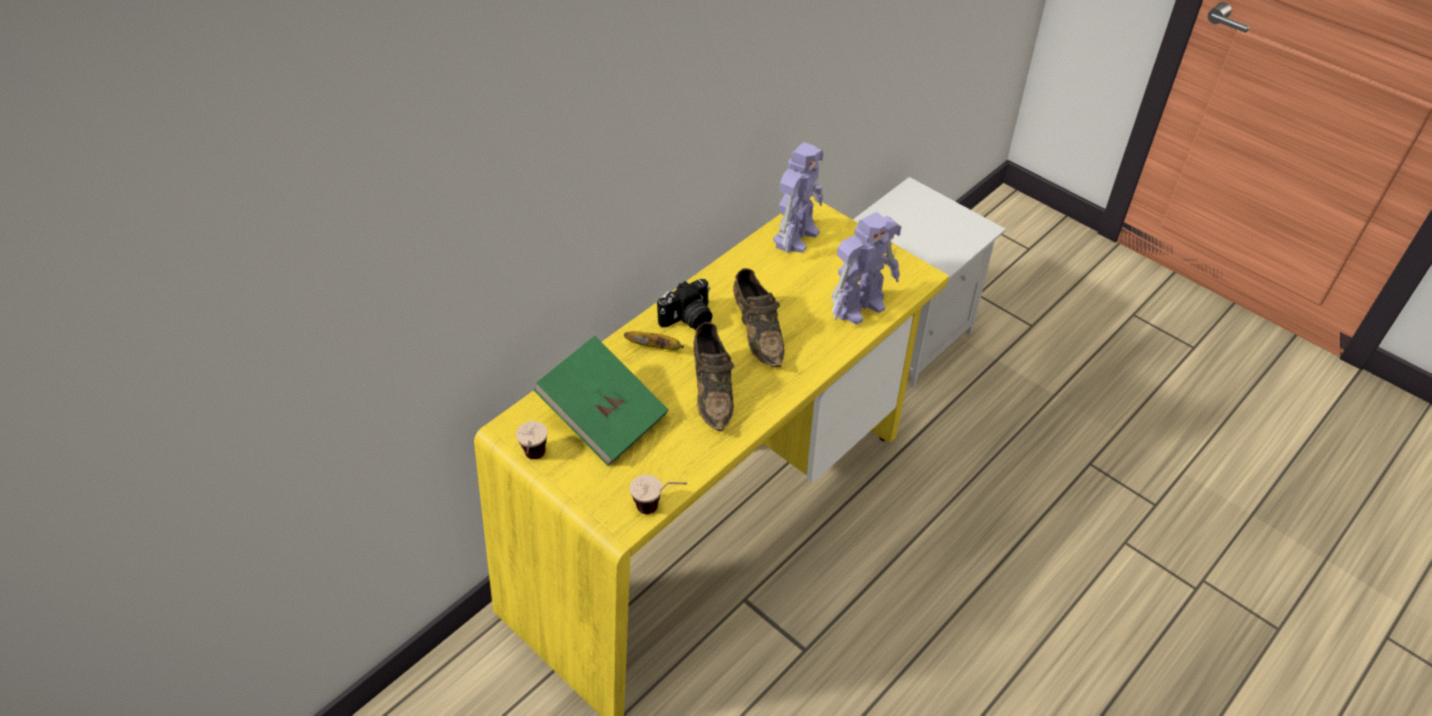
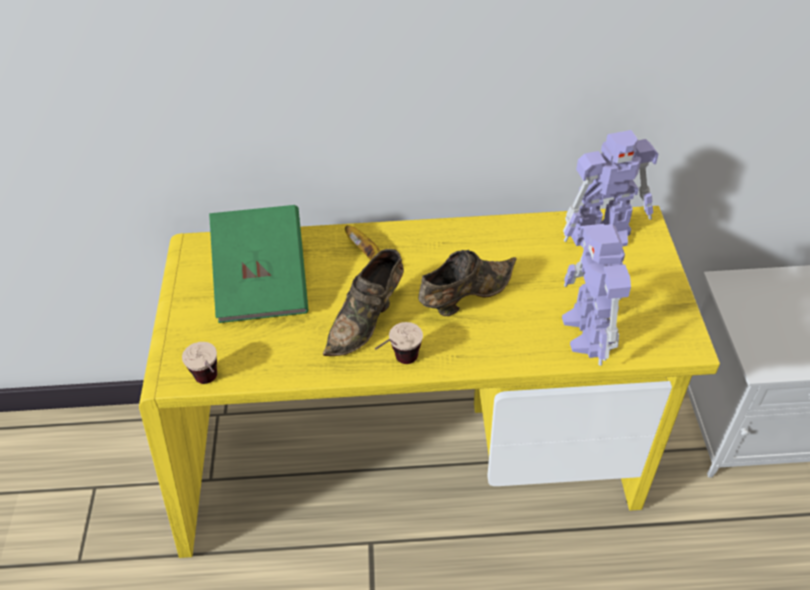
camera: 45 degrees right, 0 degrees up
(534, 461) = (178, 282): cup -> cup (398, 364)
(689, 320) = (420, 249): camera -> none
(758, 333) = (464, 297): brown shoe -> brown shoe turned 150 degrees counterclockwise
(860, 306) = (588, 334): toy robot -> toy robot turned 75 degrees clockwise

